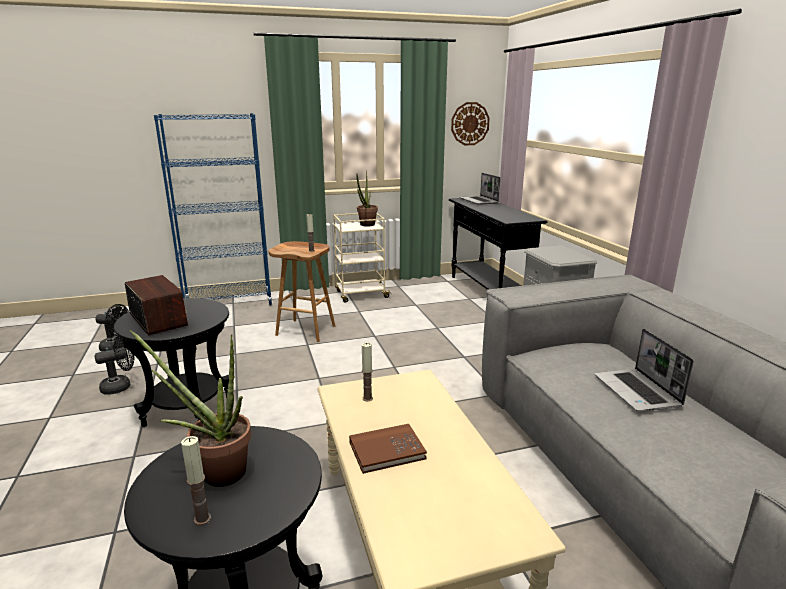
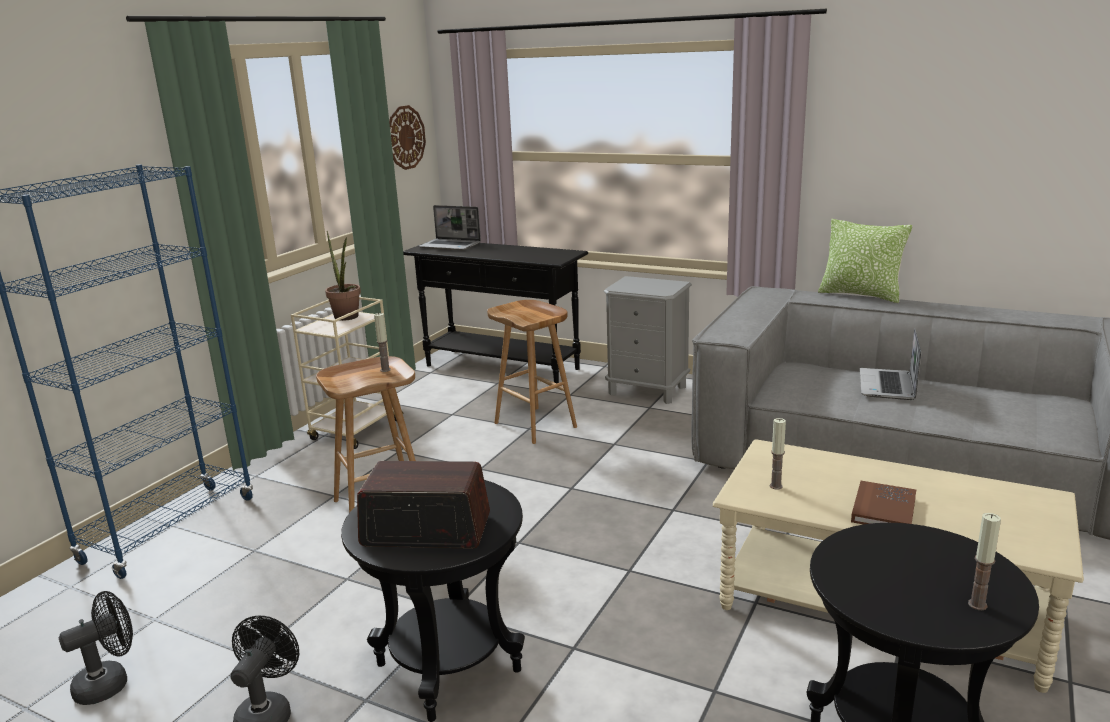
camera: 45 degrees left, 0 degrees up
(215, 472) = (899, 580): potted plant -> none
(444, 328) = (536, 425): none -> brown stool
(638, 391) = (888, 386): laptop -> laptop turned 75 degrees clockwise
(711, 308) = (860, 295): none -> pillow

